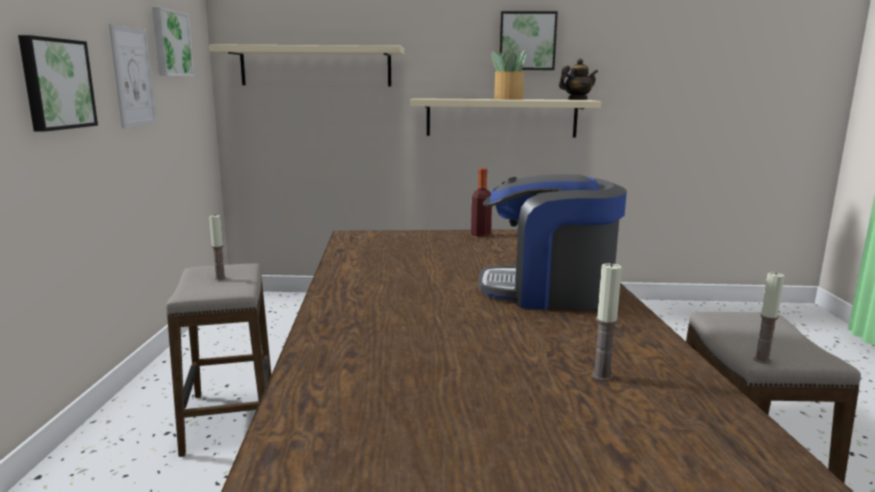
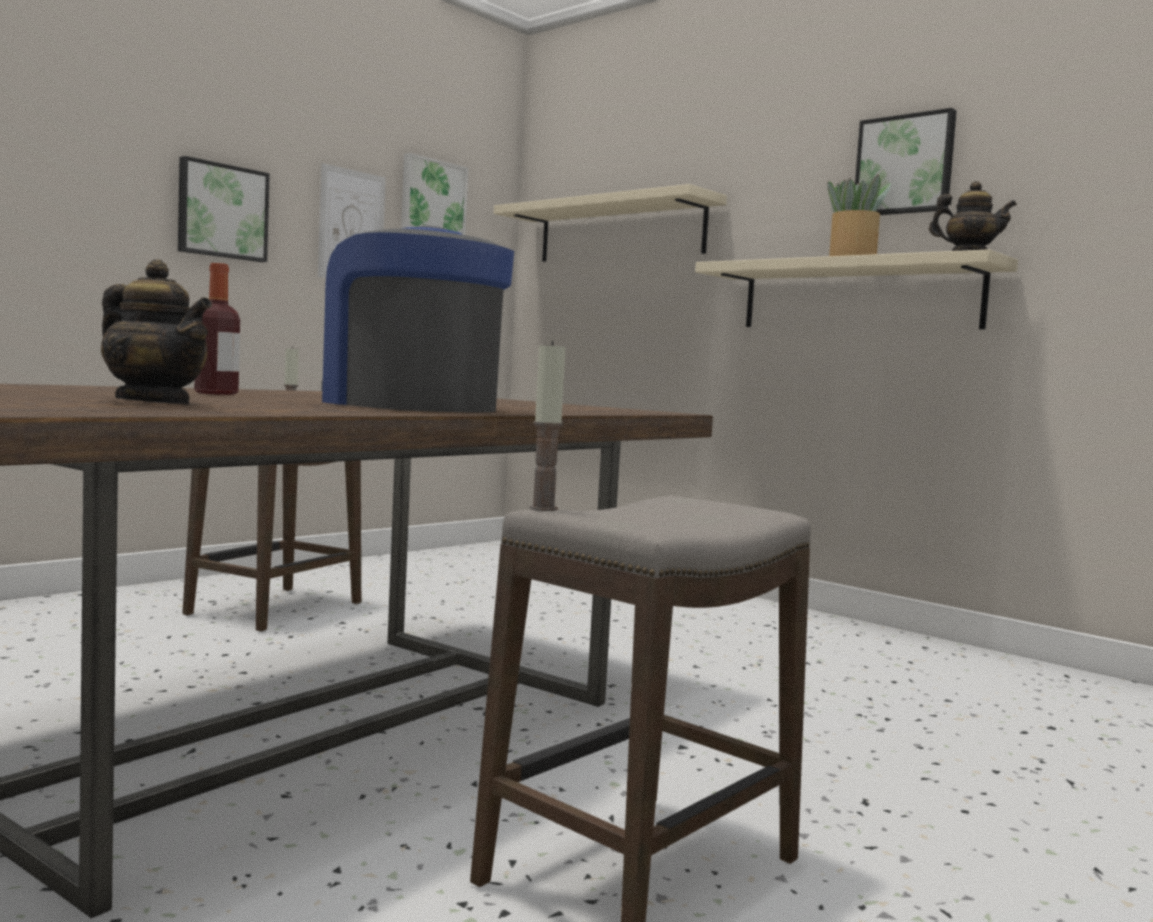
camera: 40 degrees right, 10 degrees down
(481, 234) = (576, 405): bottle -> bottle (216, 393)
(602, 376) = (154, 403): candle -> teapot

